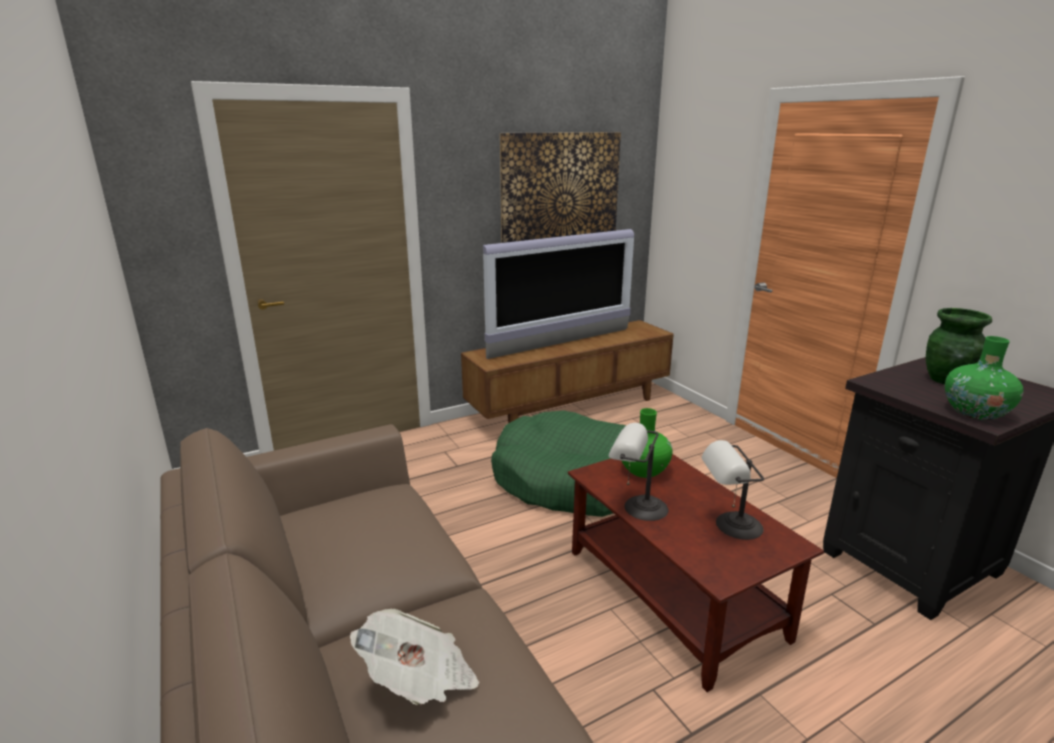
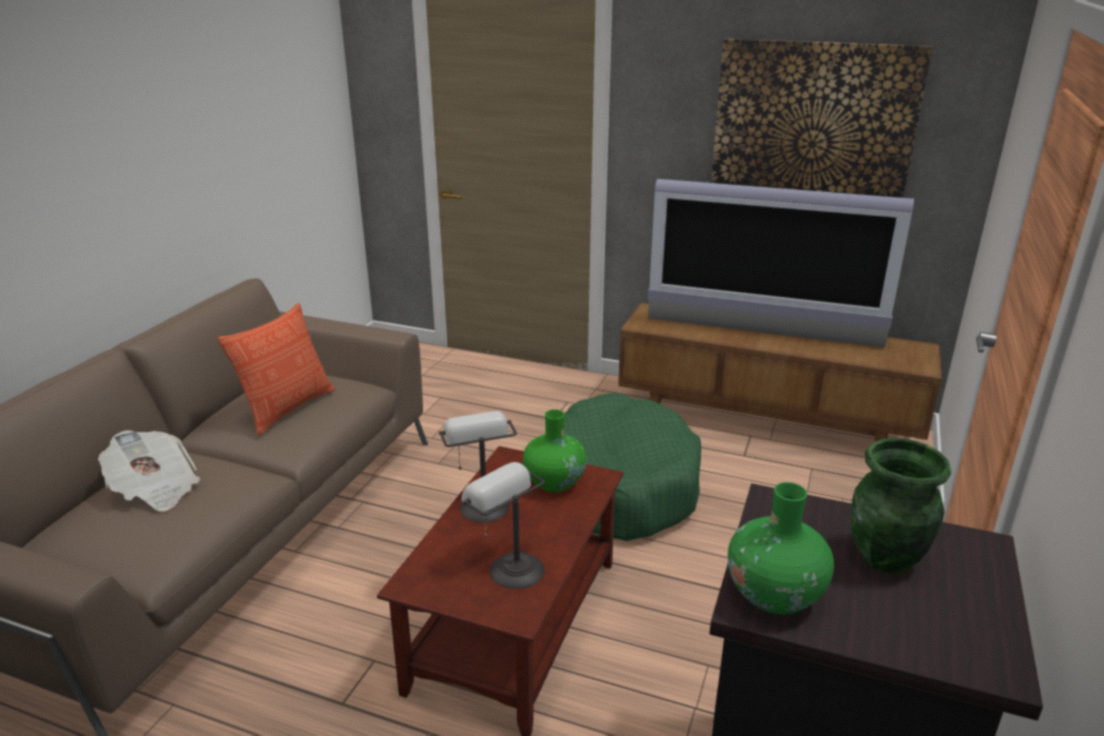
camera: 50 degrees right, 5 degrees up
(375, 539) = (288, 409): none -> orange pillow

